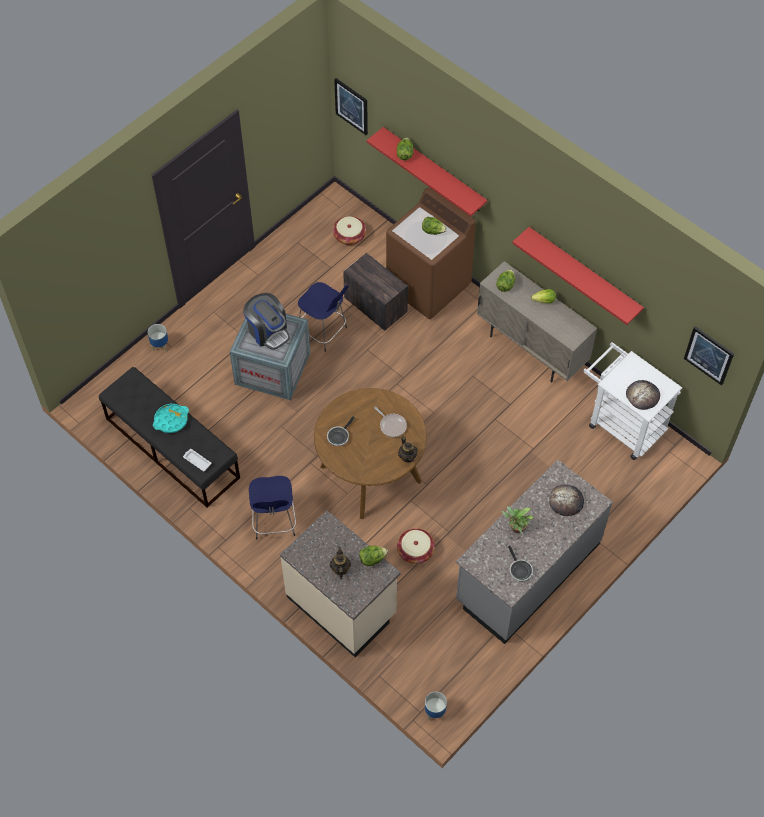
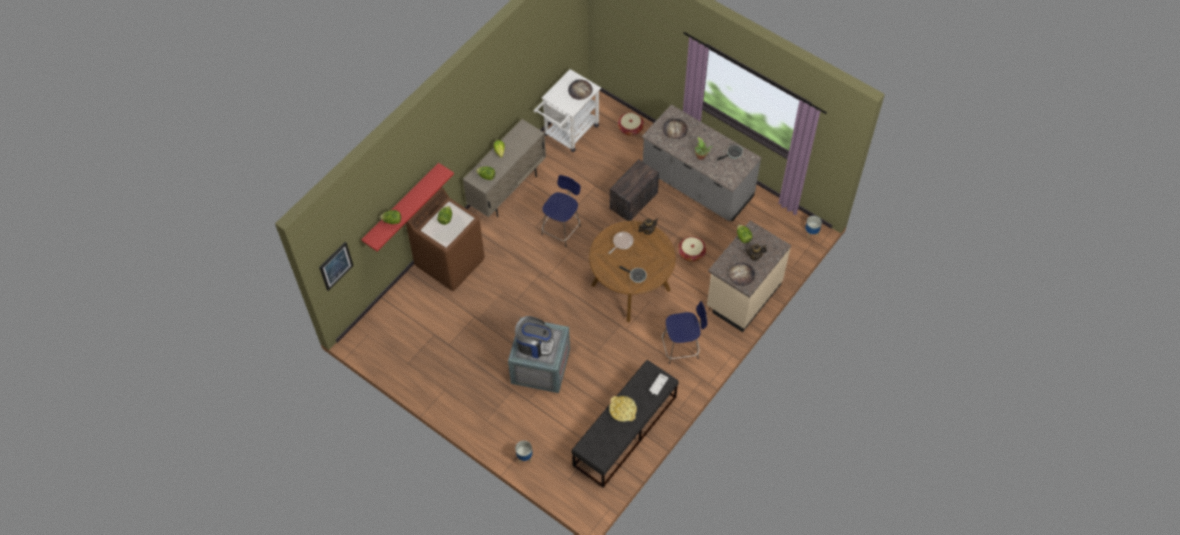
camera: 95 degrees left, 0 degrees up
(171, 420) = (622, 410): turquoise tray -> yellow tray
(268, 331) = (534, 344): coffee machine -> coffee machine turned 60 degrees clockwise
(313, 548) = (741, 275): none -> bread
(323, 332) = (501, 333): blue stool -> blue stool (562, 229)
(349, 236) = (400, 324): basket -> basket (630, 128)
(374, 304) = (470, 299): crate -> crate (633, 201)
(584, 273) = (502, 103): red shelf -> none
(709, 355) = (573, 28): picture -> none

